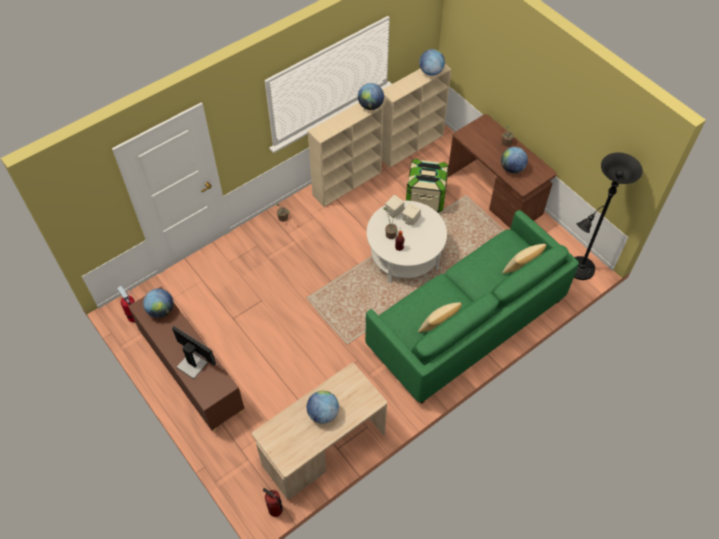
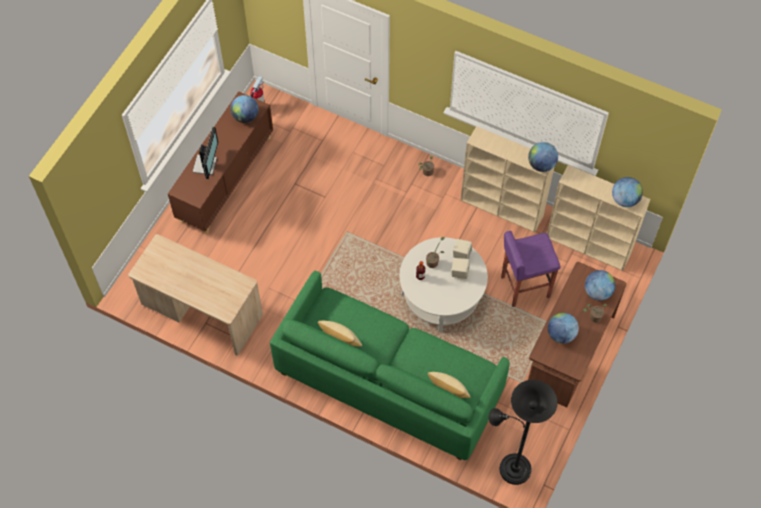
camera: 65 degrees right, 5 degrees up
(275, 510) = (130, 299): fire extinguisher -> none
(323, 413) = (197, 278): globe -> globe (597, 292)
(425, 198) = (524, 286): storage box -> purple stool

